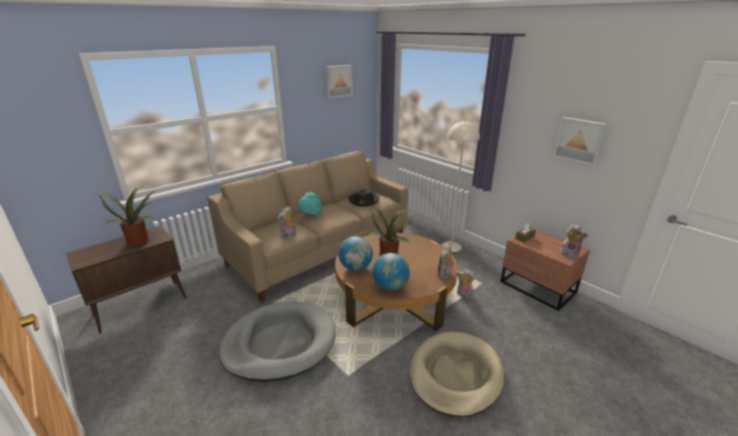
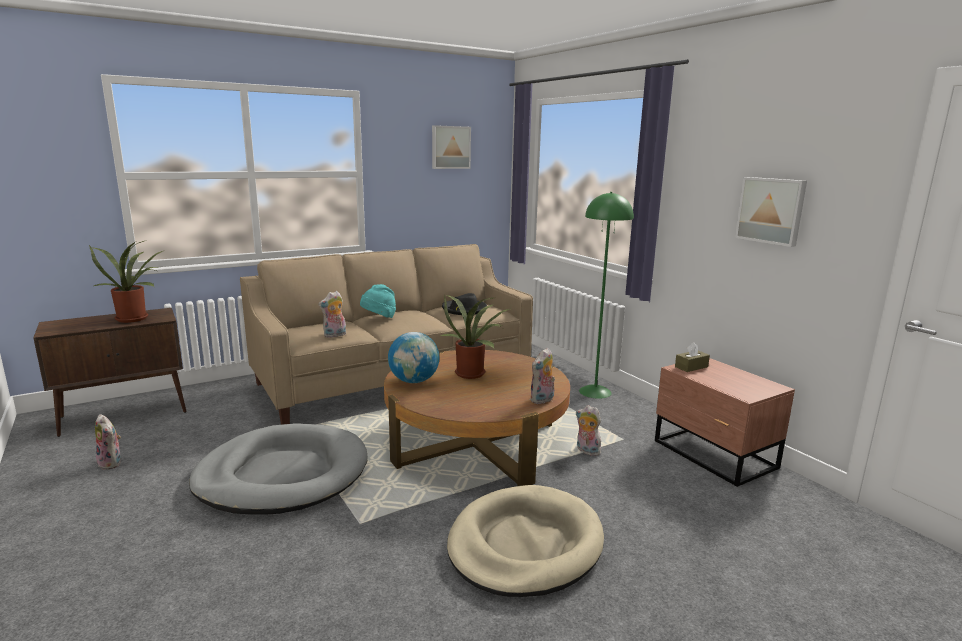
camera: 10 degrees right, 10 degrees down
(390, 286) = (452, 404): globe -> none
(451, 246) = (594, 391): beige floor lamp -> green floor lamp
(569, 254) = (756, 390): plush toy -> plush toy (112, 463)

